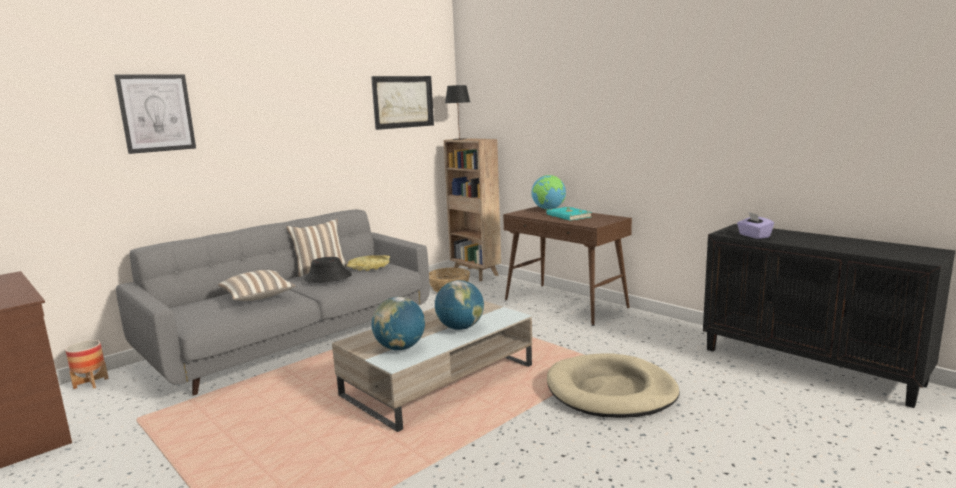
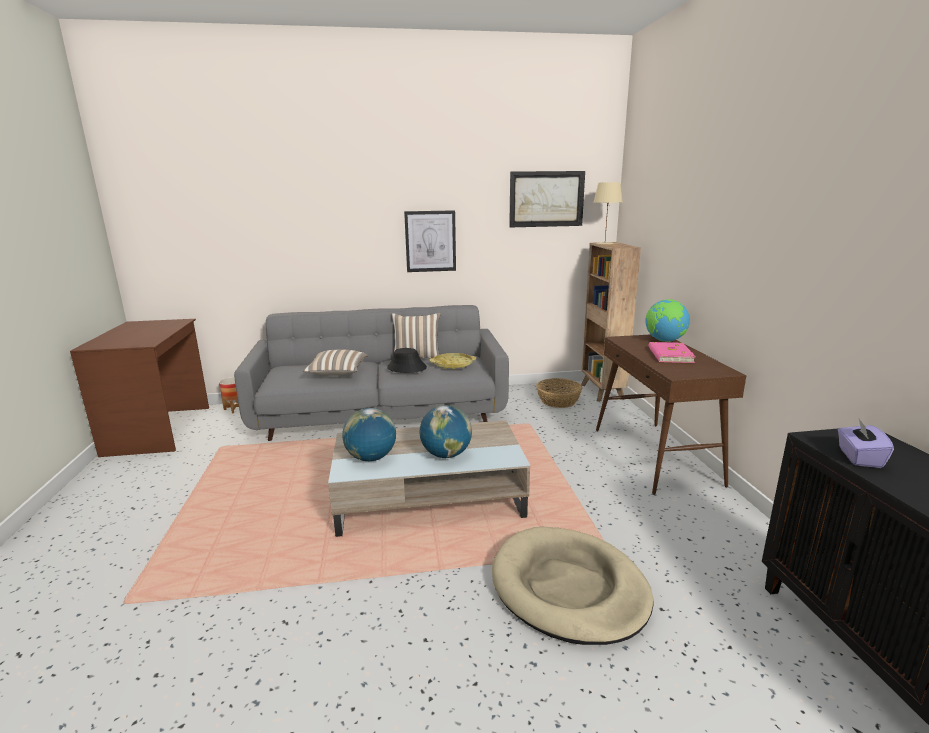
camera: 35 degrees right, 5 degrees up
(156, 113) = (298, 204): picture -> picture (430, 241)
(459, 139) = (605, 243): black table lamp -> beige table lamp
(568, 216) = (669, 355): turquoise book -> pink book

